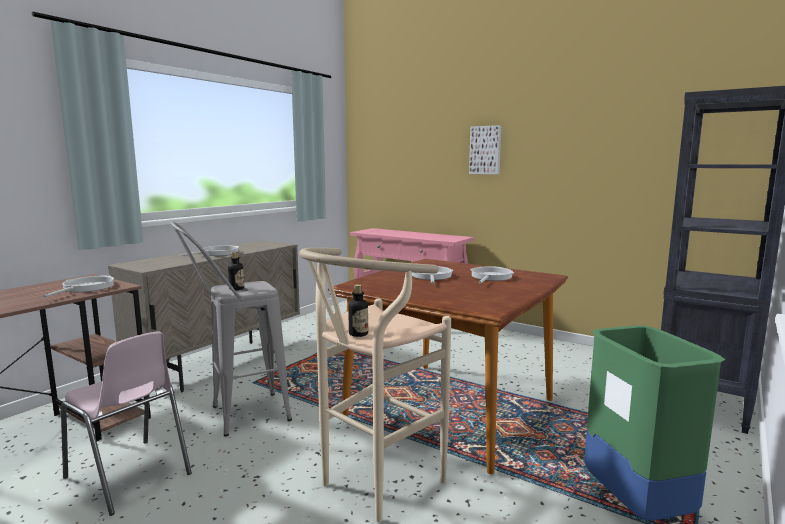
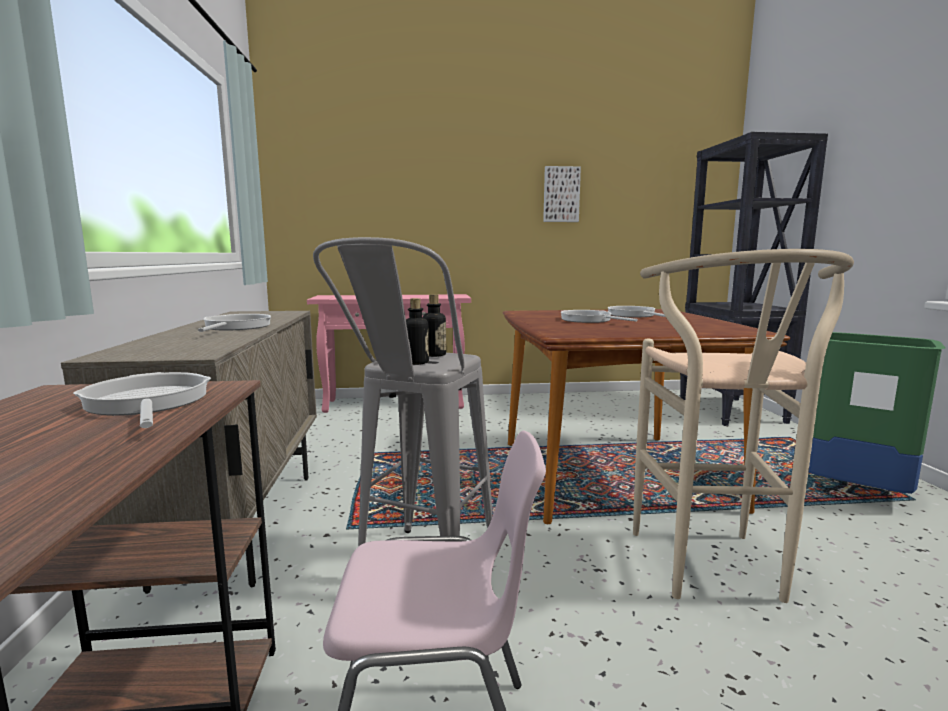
camera: 40 degrees left, 0 degrees up
(358, 334) = (743, 371): bottle -> bottle (434, 355)
(485, 150) = (475, 192): picture -> picture (561, 194)

